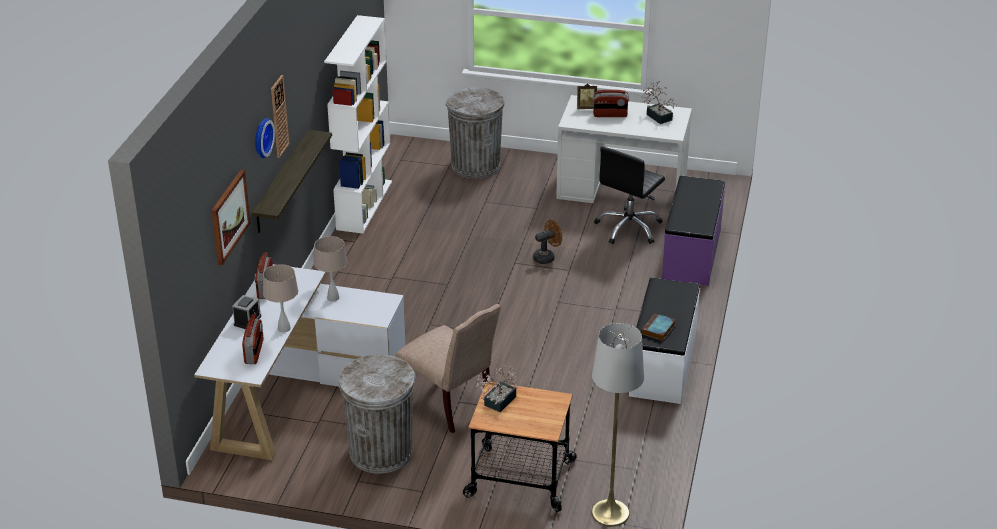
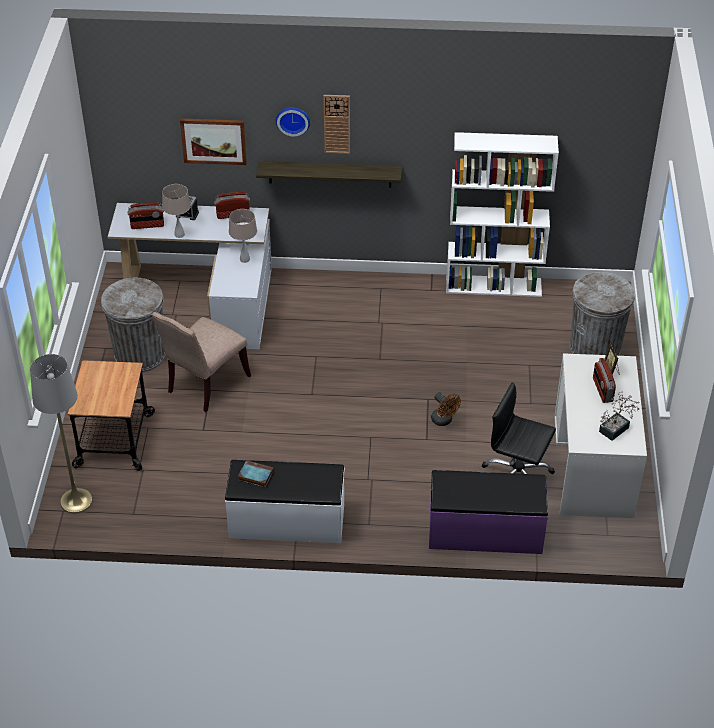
camera: 80 degrees right, 10 degrees up
(497, 403) = (113, 372): potted plant -> none

